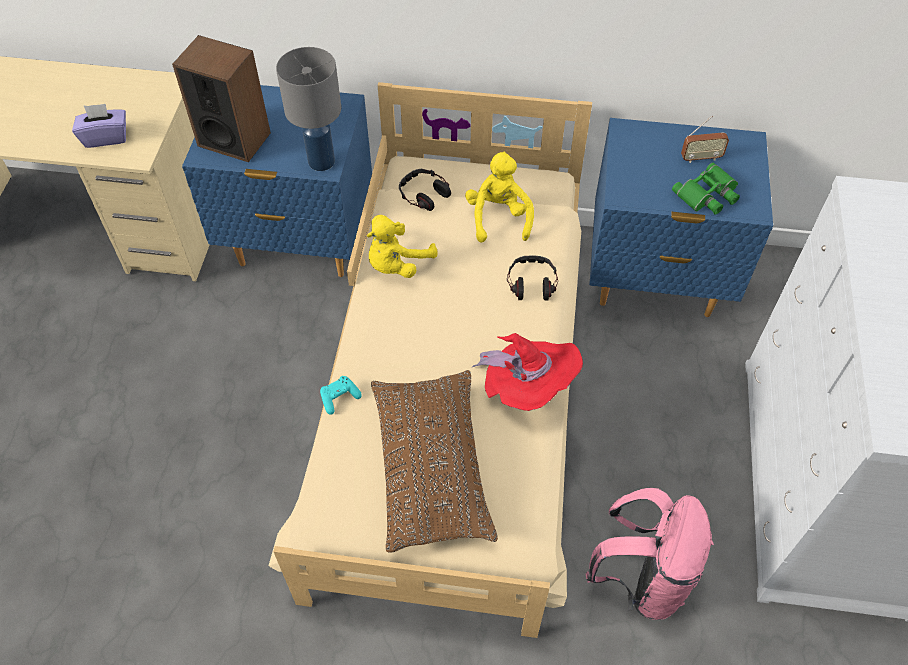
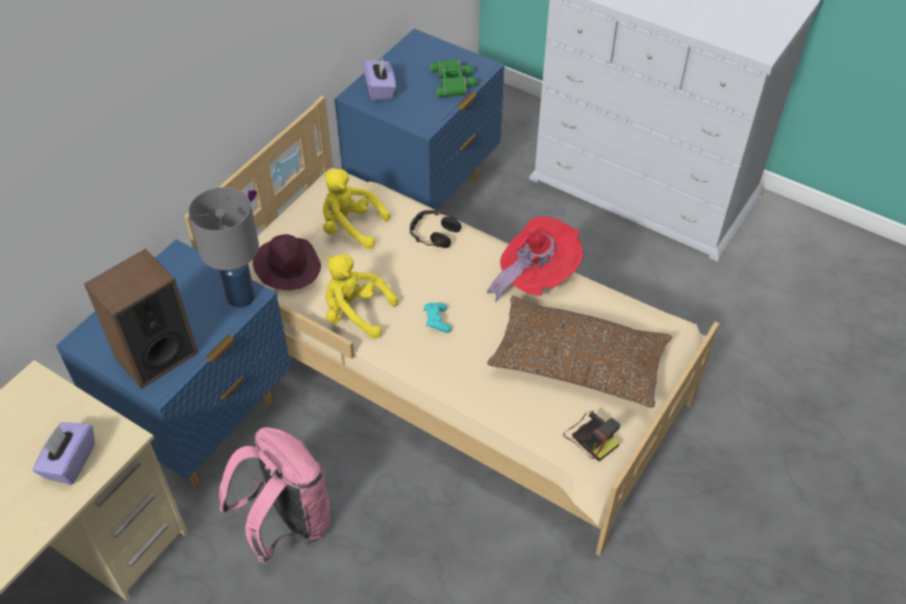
camera: 65 degrees left, 5 degrees down
(339, 398) = (476, 402): turquoise game controller -> turquoise game controller (437, 321)
(342, 512) = (591, 437): none -> camera
(397, 264) = (355, 313): yellow plush toy -> yellow plush toy turned 135 degrees clockwise
(424, 194) = (287, 266): headphones -> purple hat
(642, 578) = (674, 315): pink backpack -> pink backpack (287, 524)
(649, 144) = (380, 90): none -> purple tissue box
(701, 158) = (415, 70): radio -> none

